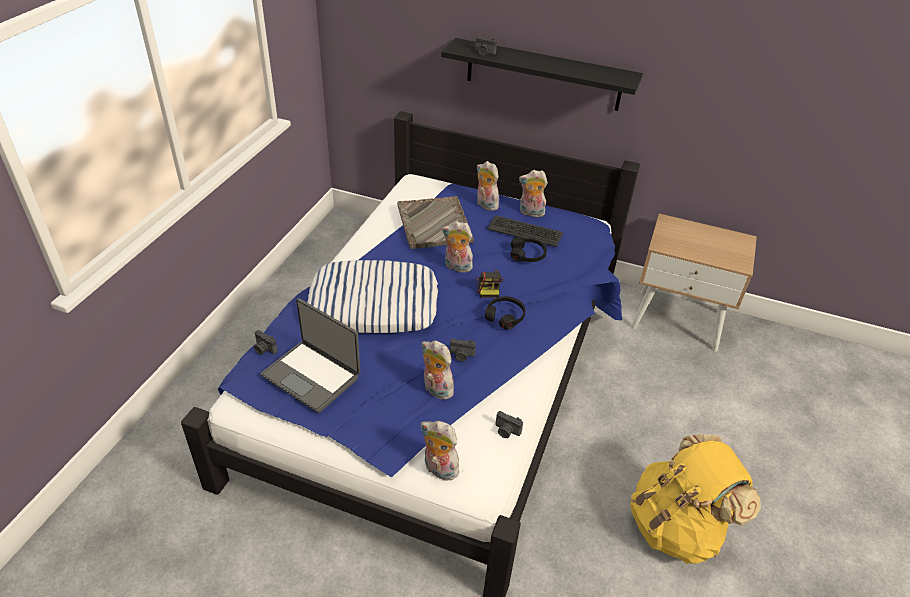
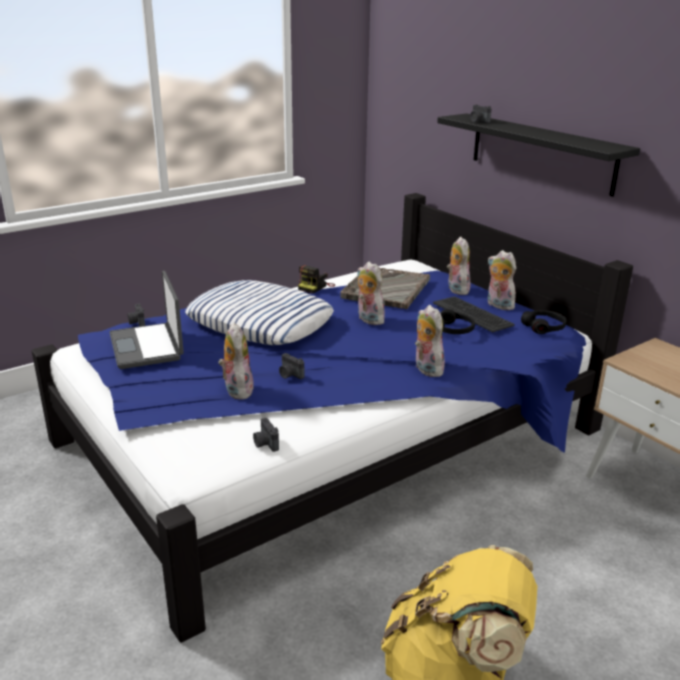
camera: 35 degrees right, 15 degrees down
(438, 469) = (168, 445): plush toy -> plush toy (426, 369)
(488, 286) = (383, 341): camera -> camera (315, 287)
(505, 316) = (369, 362): black headphones -> black headphones (544, 327)

